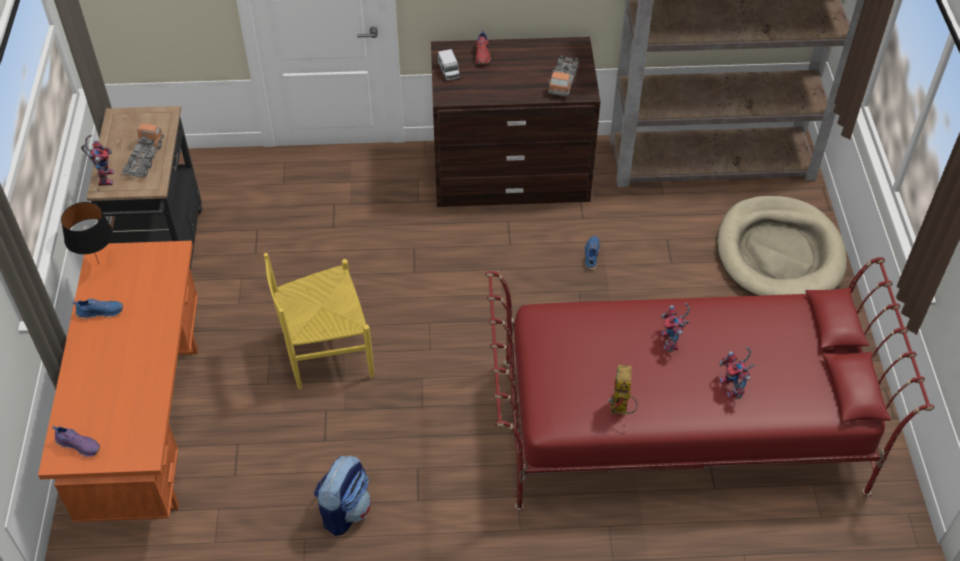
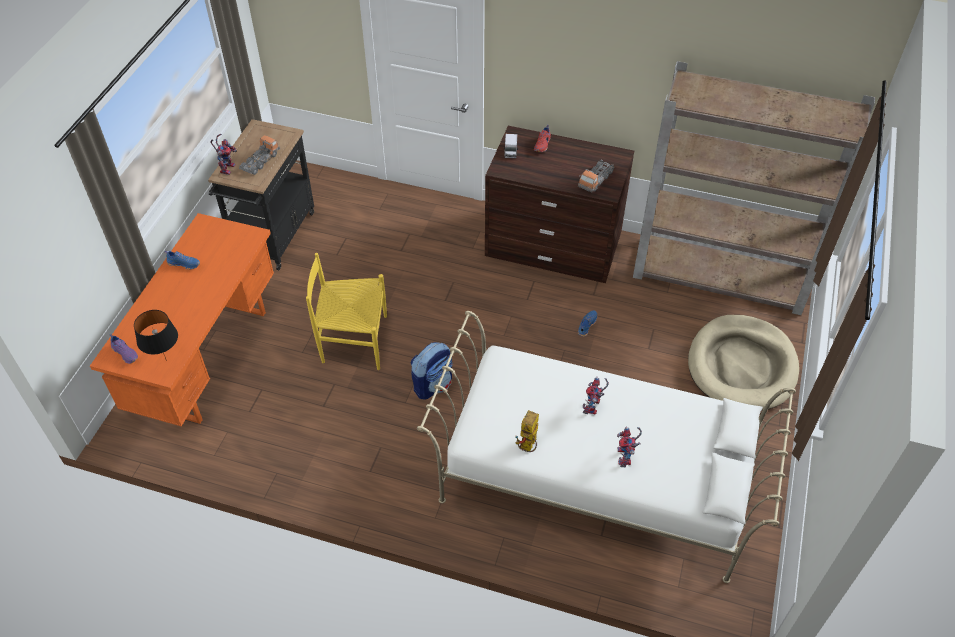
camera: 20 degrees right, 0 degrees up
(99, 264) = (199, 229): black table lamp -> black table lamp (166, 360)
(345, 510) = (314, 461): backpack -> backpack (433, 384)
(679, 425) = (596, 477): red bed -> white bed

